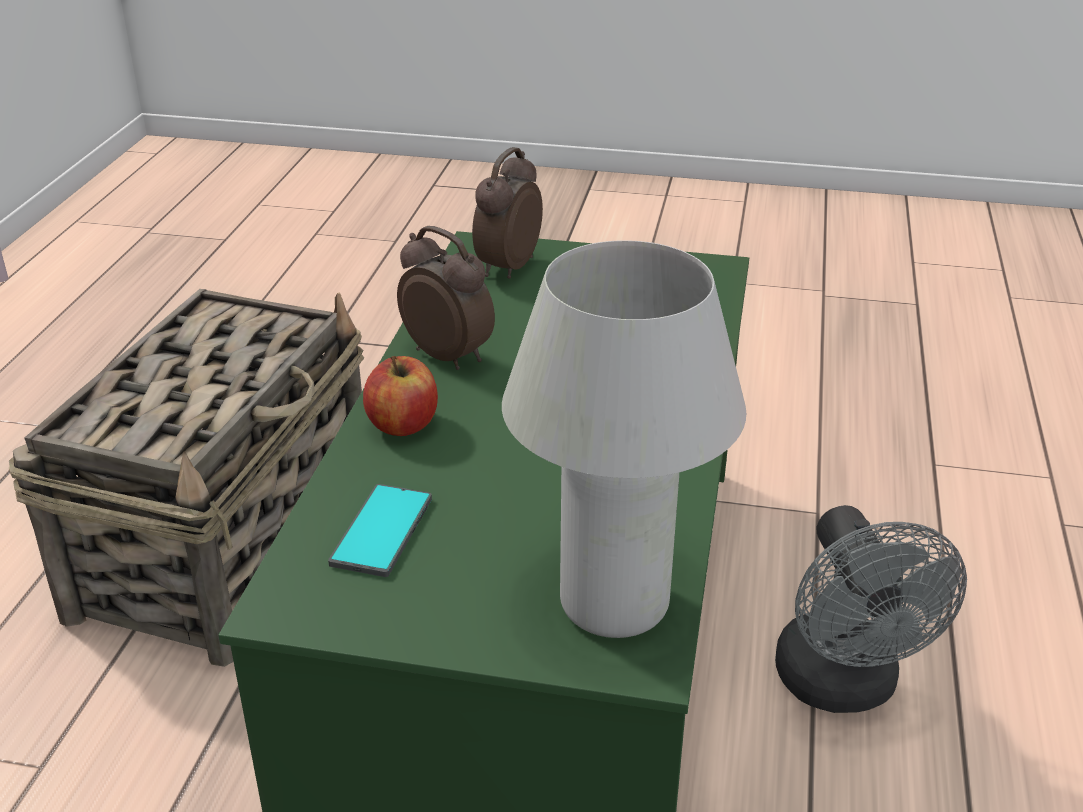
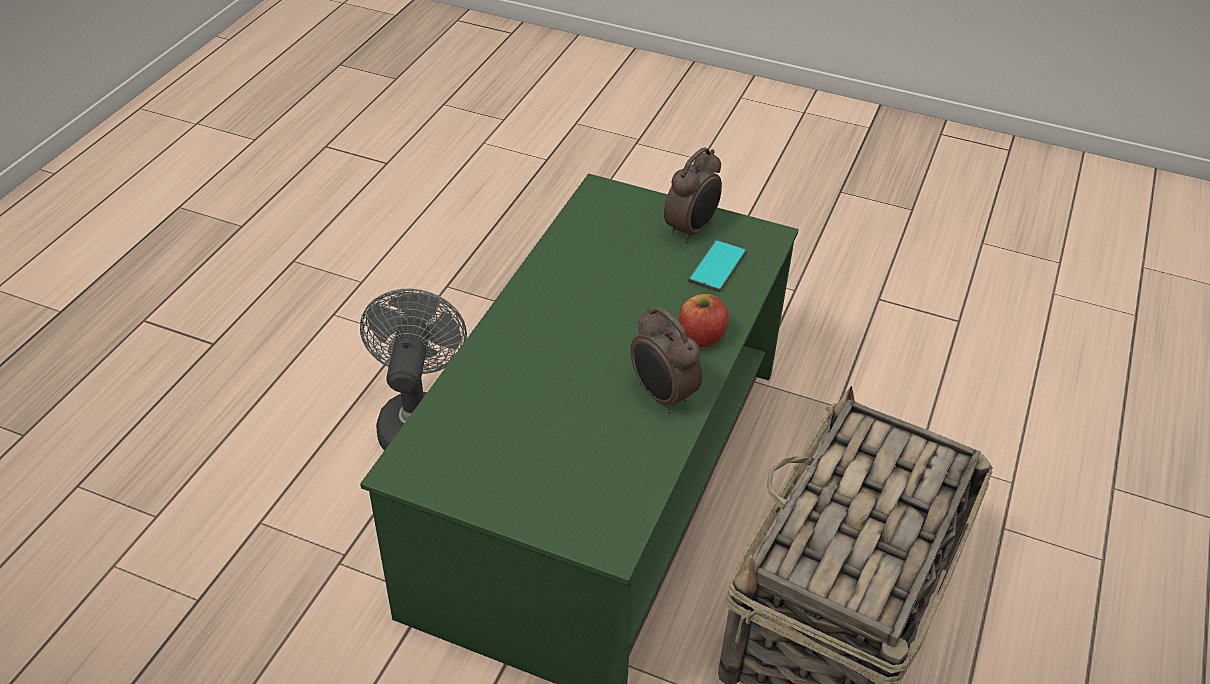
camera: 170 degrees left, 10 degrees up
(506, 268) = (592, 502): alarm clock -> alarm clock (692, 230)
(614, 603) = (604, 213): white table lamp -> none

